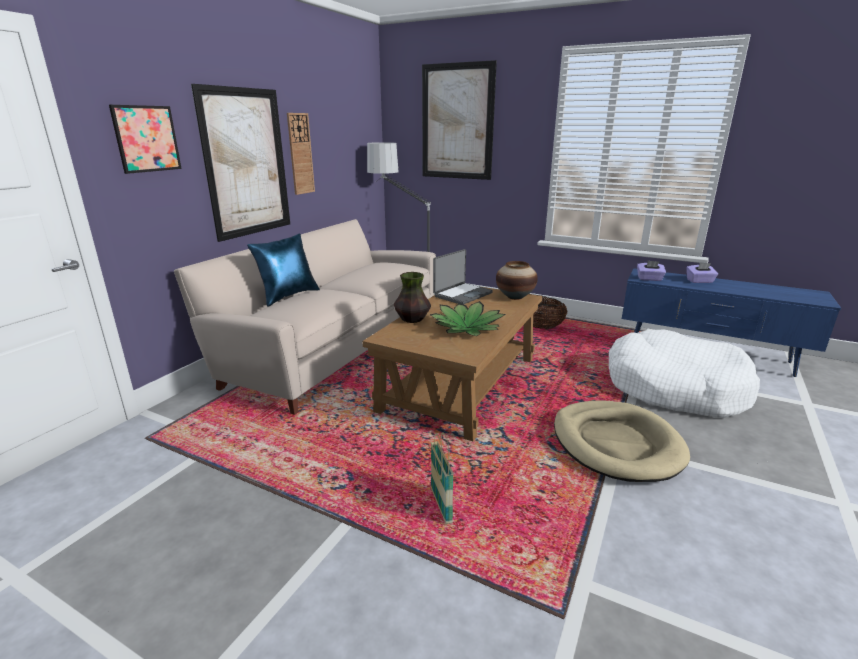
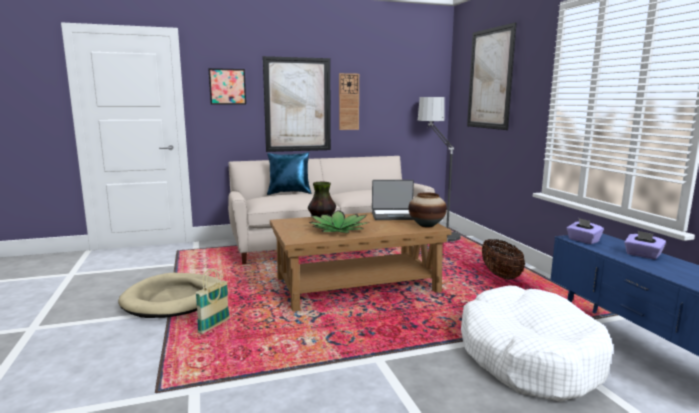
camera: 45 degrees right, 10 degrees down
(616, 444) = (377, 357): beige dog bed -> beige dog bed (174, 299)

